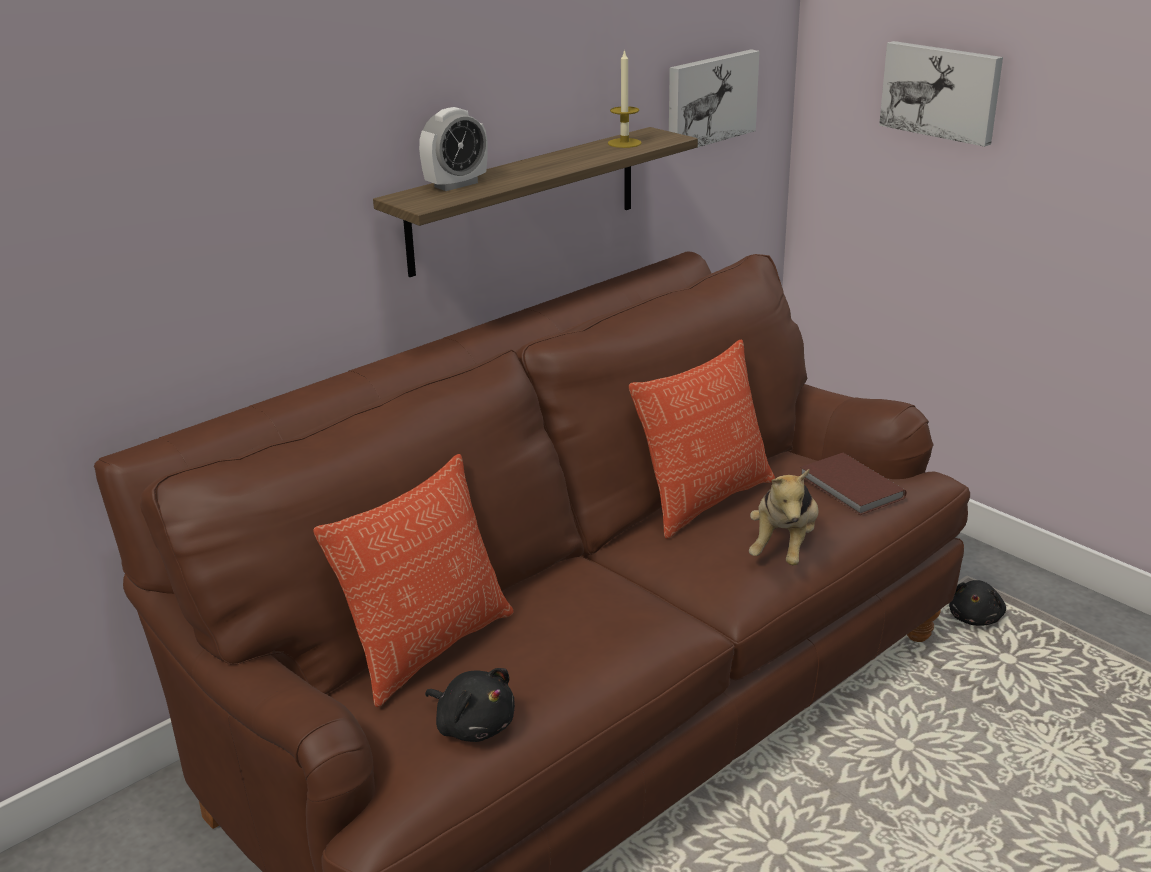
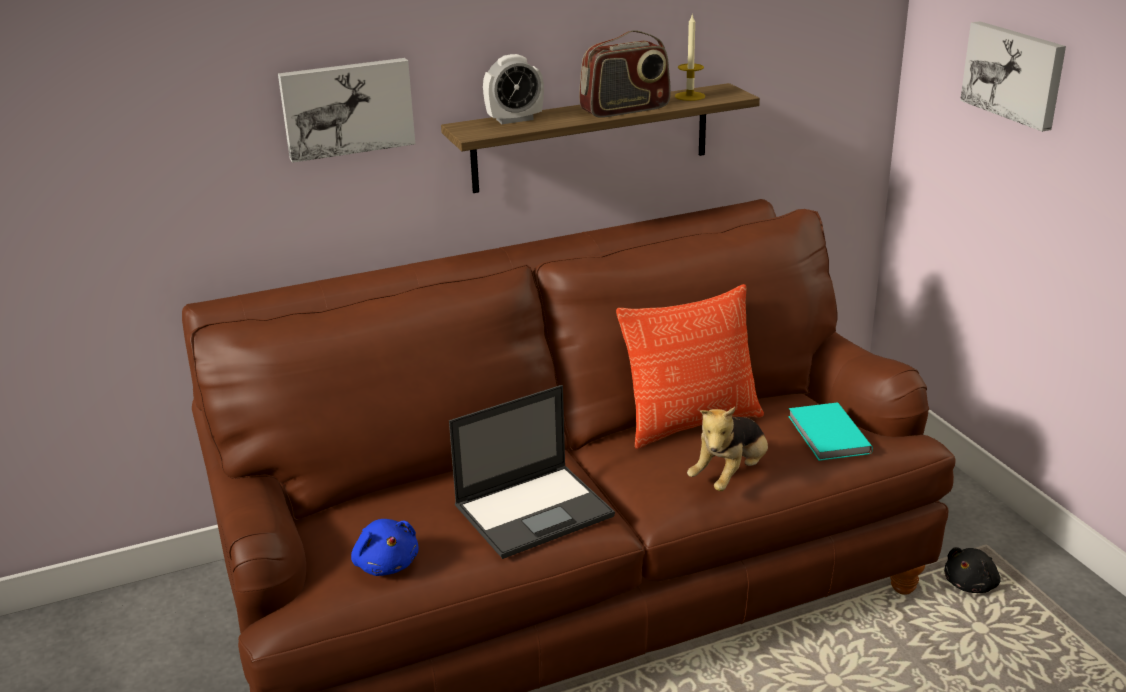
camera: 20 degrees right, 0 degrees up
(429, 648) = (393, 498): orange pillow -> none
(473, 725) = (386, 563): black plush toy -> blue plush toy
(569, 163) = (625, 109): none -> radio
(605, 627) = (535, 510): none -> laptop
(709, 99) = (798, 62): picture -> picture (347, 108)
(850, 488) = (827, 435): brown book -> turquoise book

